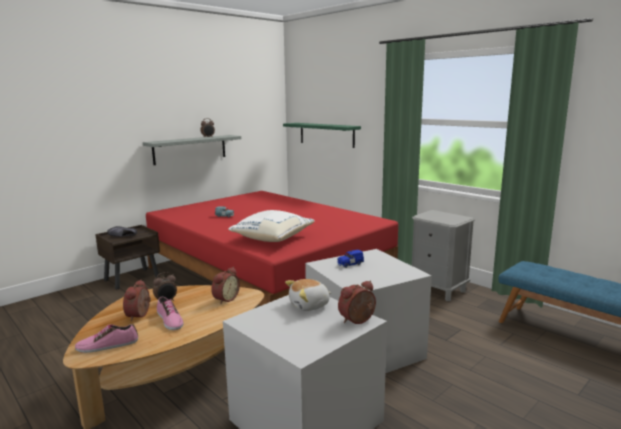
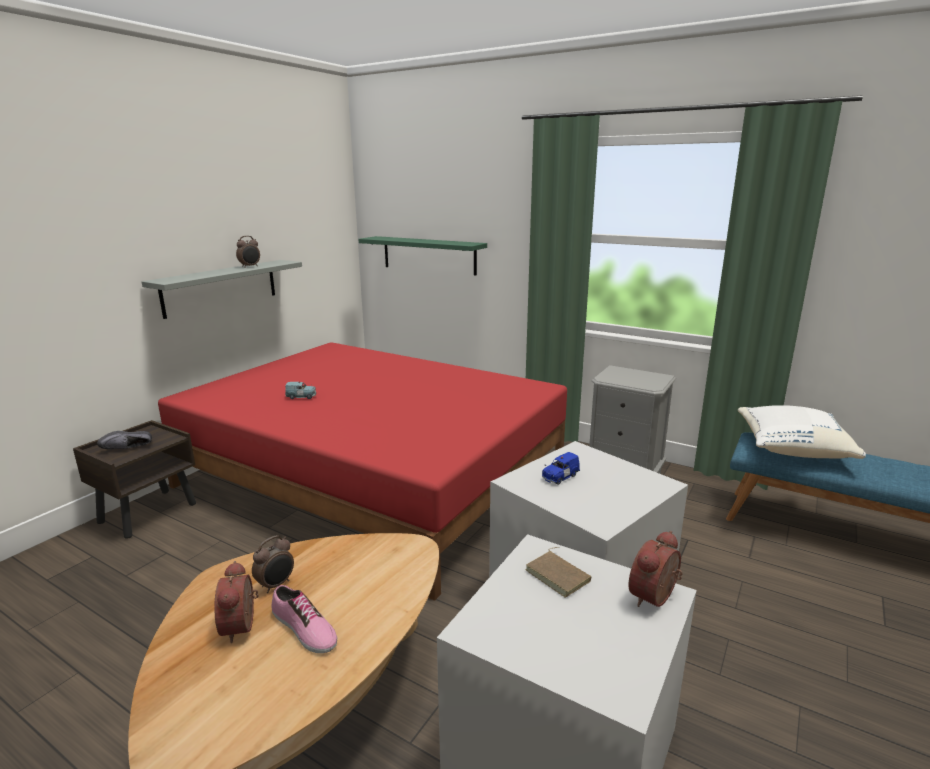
camera: 15 degrees left, 5 degrees up
(107, 345) = (211, 715): shoe -> none
(225, 299) = (378, 563): alarm clock -> none
(272, 238) = (406, 435): white pillow -> white pillow (791, 448)
(309, 305) = (559, 575): plush toy -> brown book

